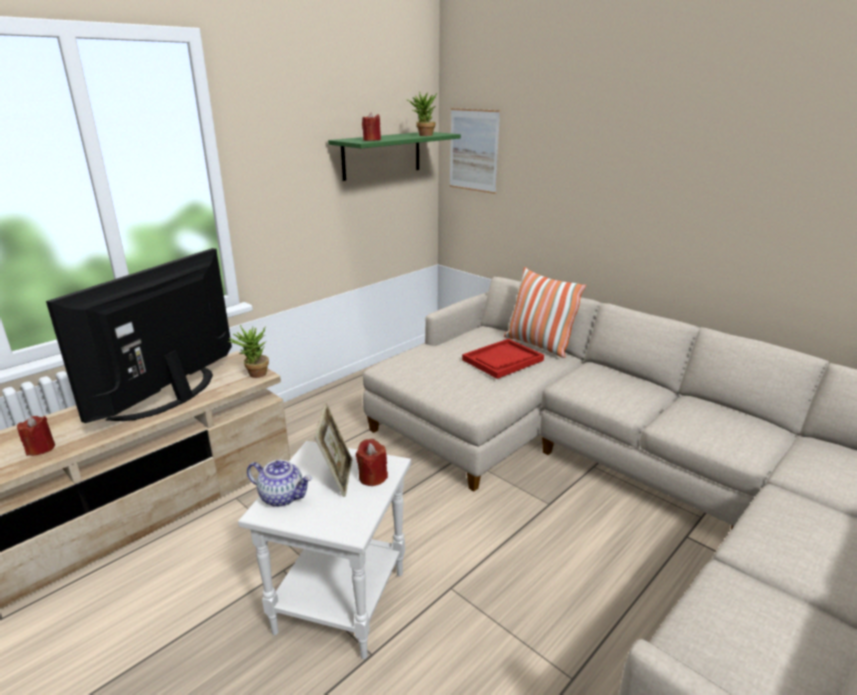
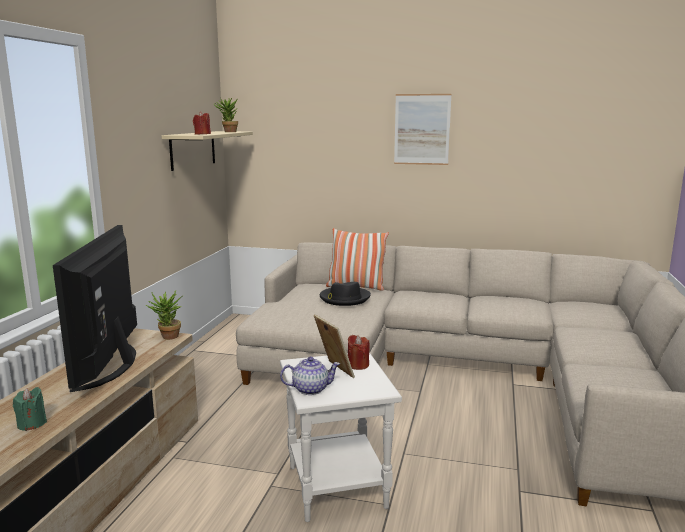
camera: 30 degrees left, 10 degrees down
(40, 448) = (32, 424): red candle -> green candle
(382, 155) = (193, 149): green shelf -> beige shelf
(473, 150) = (261, 144): picture -> picture (422, 129)
(502, 360) = (344, 298): red tray -> black hat

